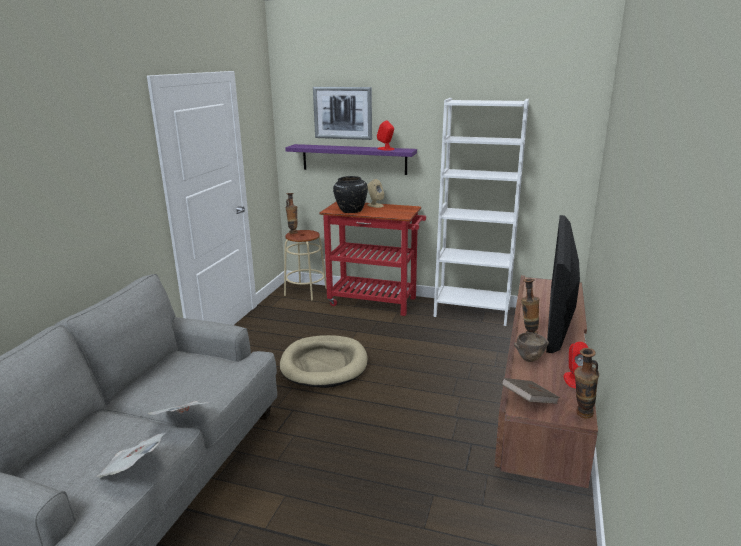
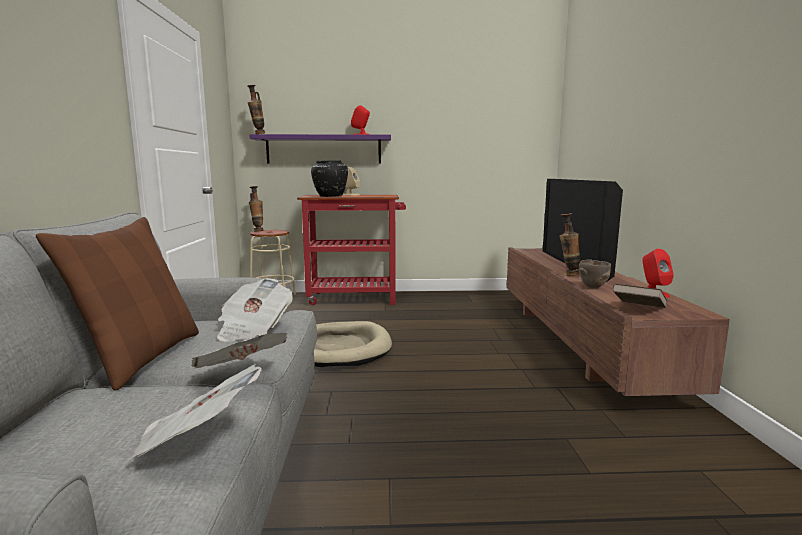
camera: 20 degrees left, 10 degrees down
(140, 390) = (142, 358): none -> brown pillow
(217, 373) = (253, 329): none -> newspaper
(343, 113) = (311, 101): picture -> none
(472, 312) = (456, 296): white bookcase -> none
(581, 416) = (699, 312): vase -> vase (257, 134)

